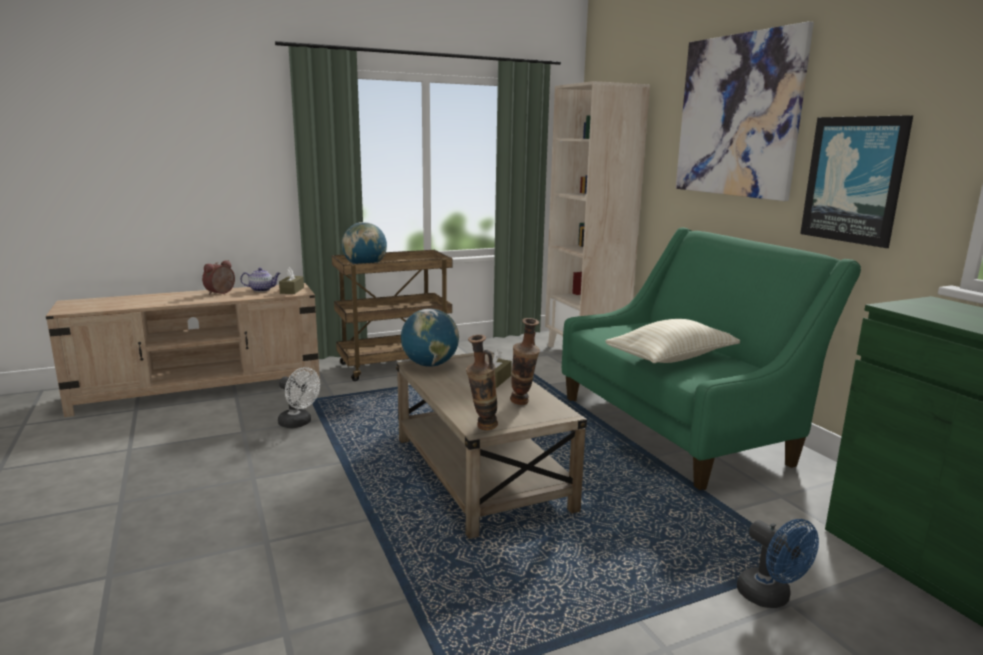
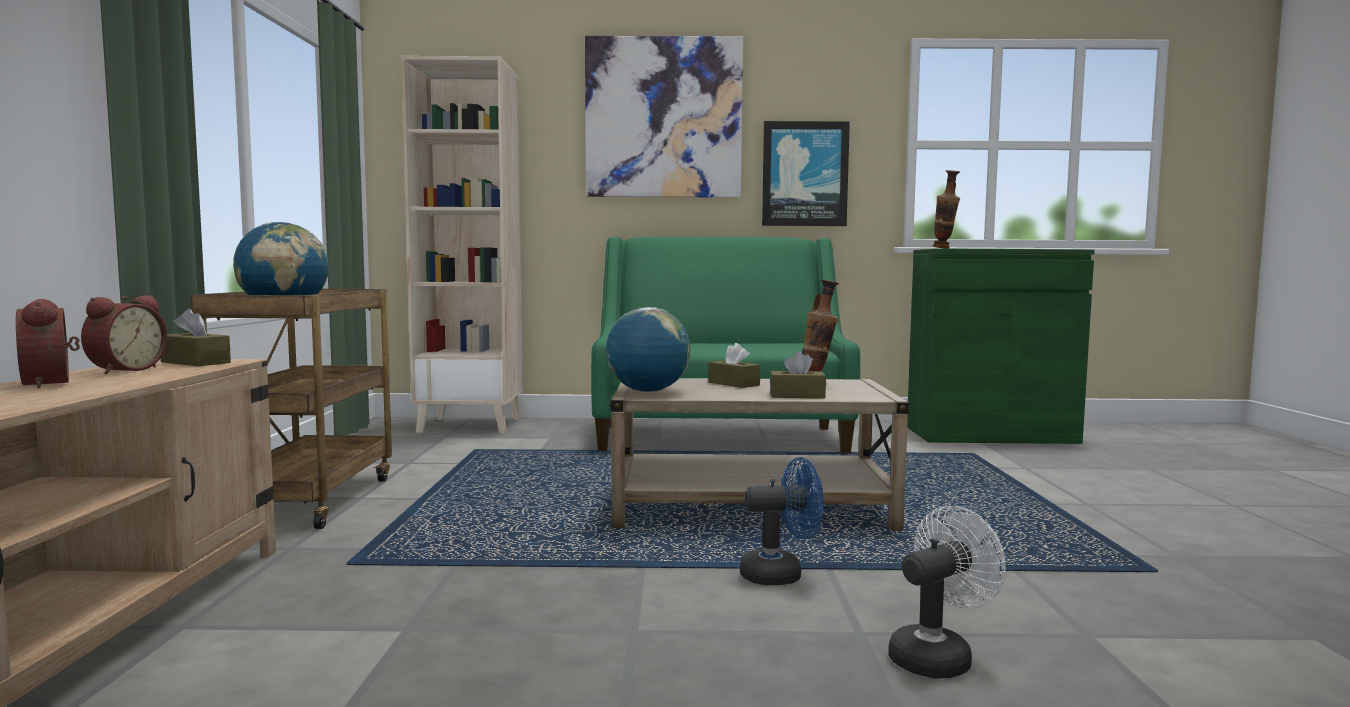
camera: 65 degrees left, 10 degrees down
(262, 290) = (124, 370): teapot -> alarm clock
(299, 423) = (445, 581): white fan -> white fan (938, 656)
(458, 403) = (797, 395): none -> brown tissue box
(482, 428) = (880, 396): vase -> vase (944, 248)
(671, 359) = (754, 348): beige pillow -> none
(770, 598) = (1018, 470): blue fan -> blue fan (781, 574)

